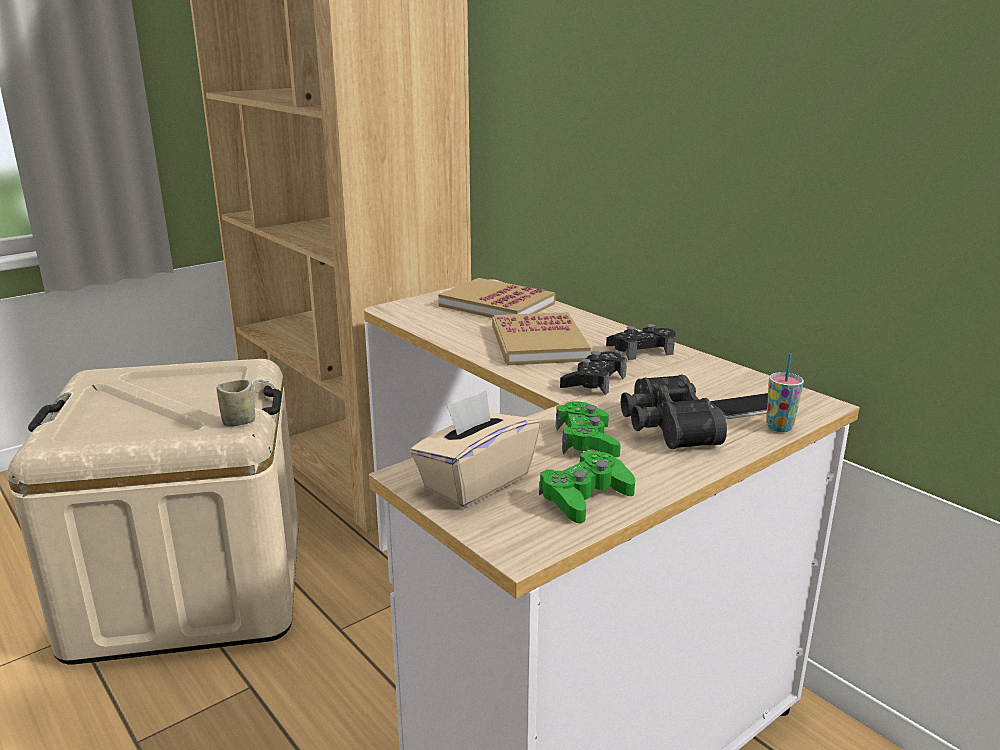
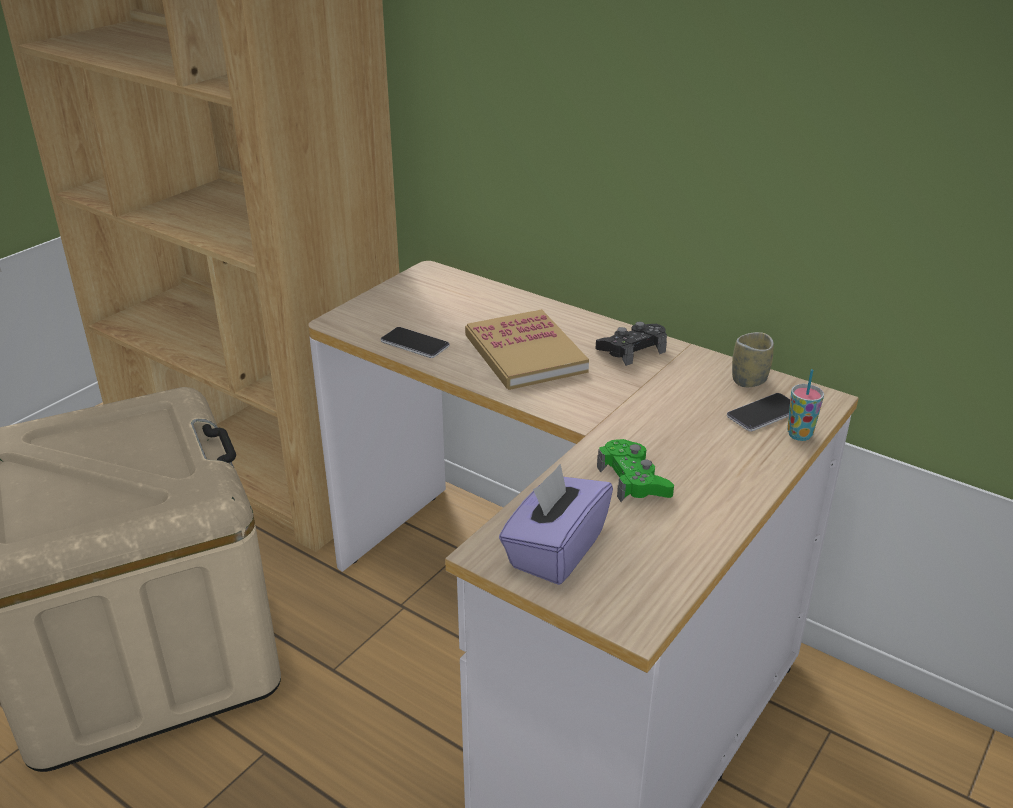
camera: 15 degrees left, 10 degrees up
(239, 422) = (208, 483): cup -> cup (749, 380)
(444, 328) = (414, 344): none -> phone
(475, 482) = (555, 550): beige tissue box -> purple tissue box
(497, 304) = (453, 301): book -> none
(585, 496) = (663, 550): green game controller -> none
(593, 382) = (605, 400): black game controller -> none
(664, 427) = (697, 451): black binoculars -> none

